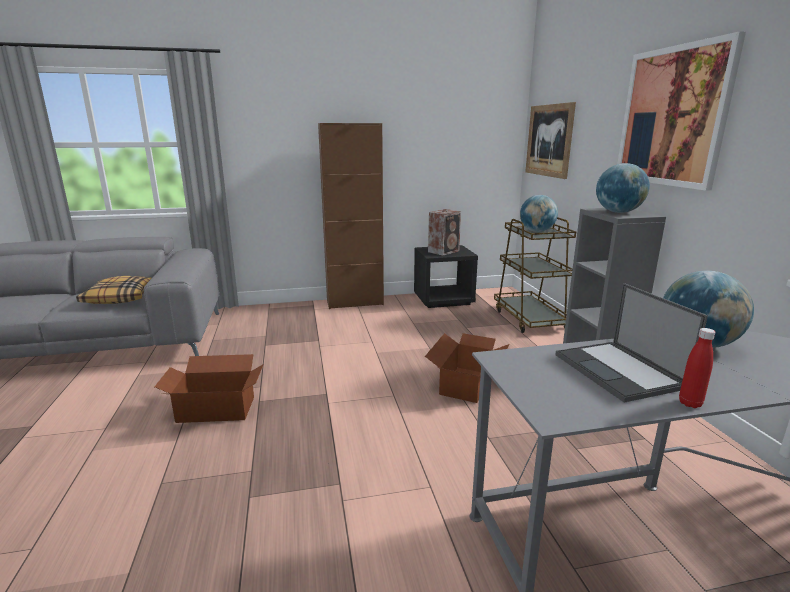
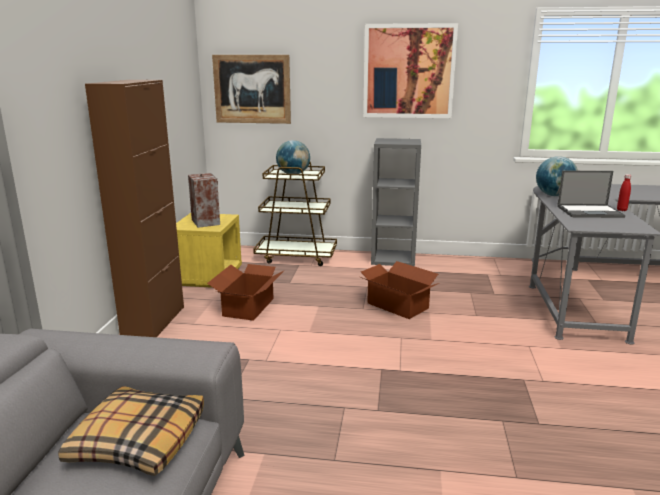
camera: 70 degrees left, 0 degrees up
(216, 409) = (382, 441): cardboard box -> cardboard box (247, 307)
(443, 299) = (208, 277): black nightstand -> yellow nightstand
(618, 212) = (399, 141): globe -> none

